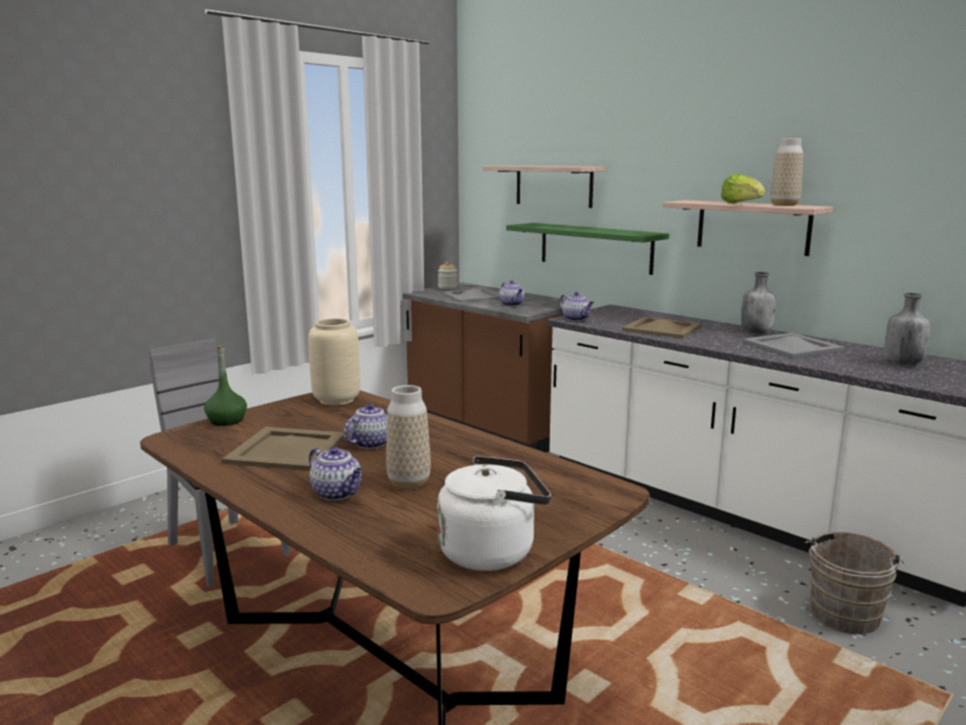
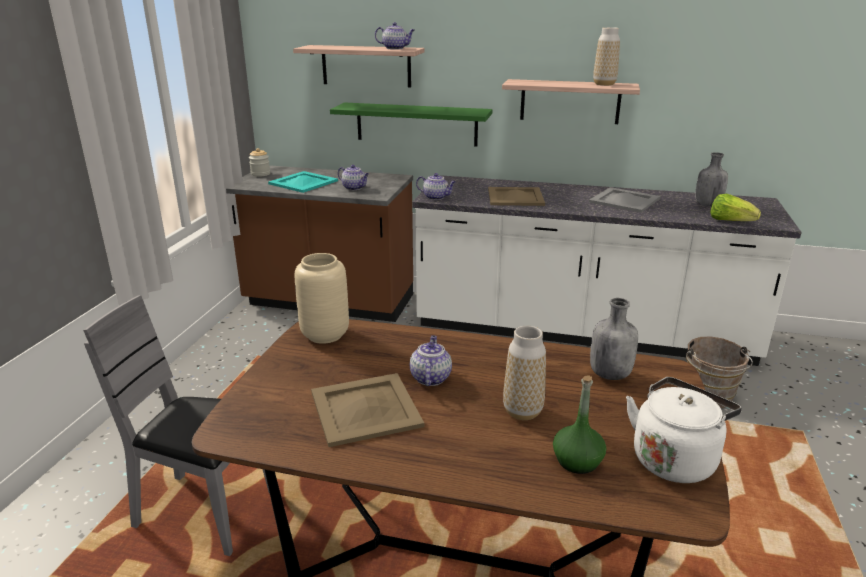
camera: 30 degrees left, 10 degrees up
(226, 421) = (252, 392): green bottle -> green bottle (577, 461)
(338, 493) = (484, 444): teapot -> teapot (395, 48)
(473, 296) = (303, 182): grey tray -> turquoise tray
(741, 204) = (569, 84): lettuce -> lettuce (730, 221)
(756, 332) = (583, 189): grey bottle -> grey bottle (610, 374)

